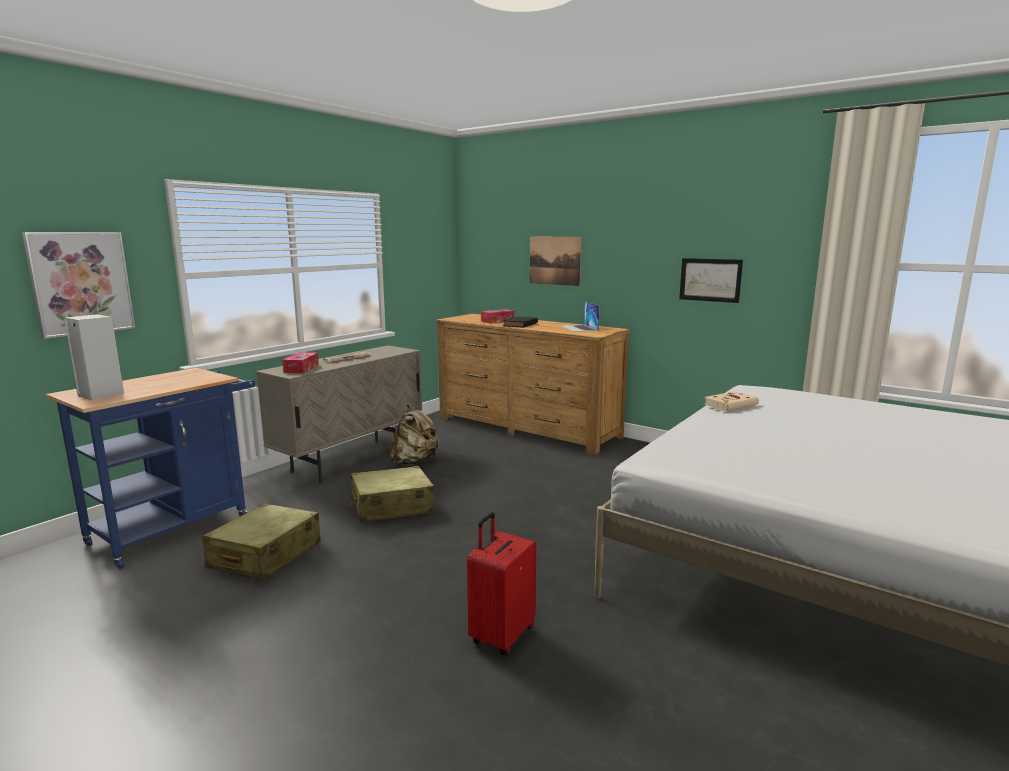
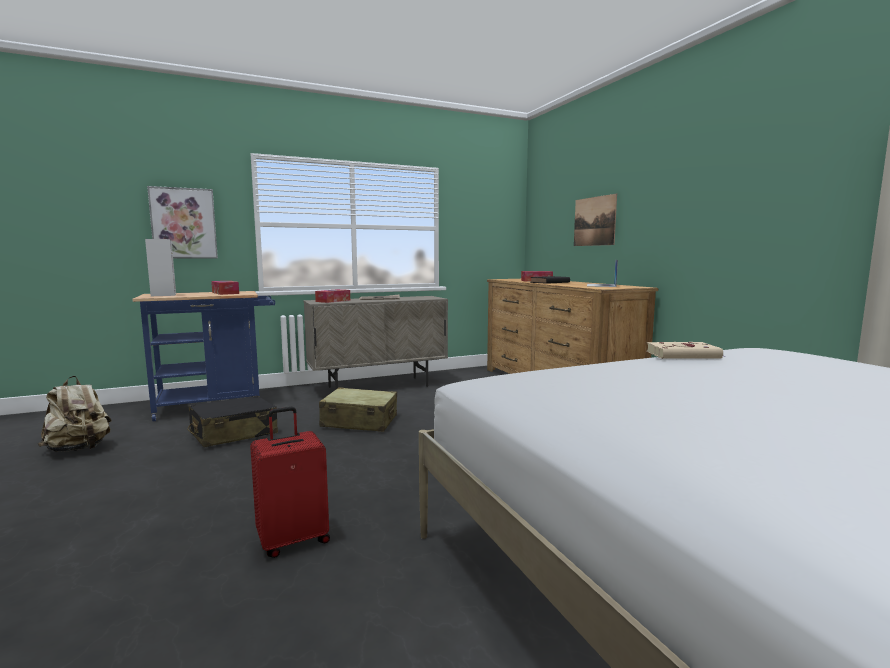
camera: 30 degrees right, 5 degrees down
(178, 378) = (225, 293): none -> tissue box
(265, 556) = (233, 433): beige suitcase -> black suitcase
(415, 462) = (422, 396): beige backpack -> beige backpack (79, 449)
(710, 280) = (743, 225): picture -> none

